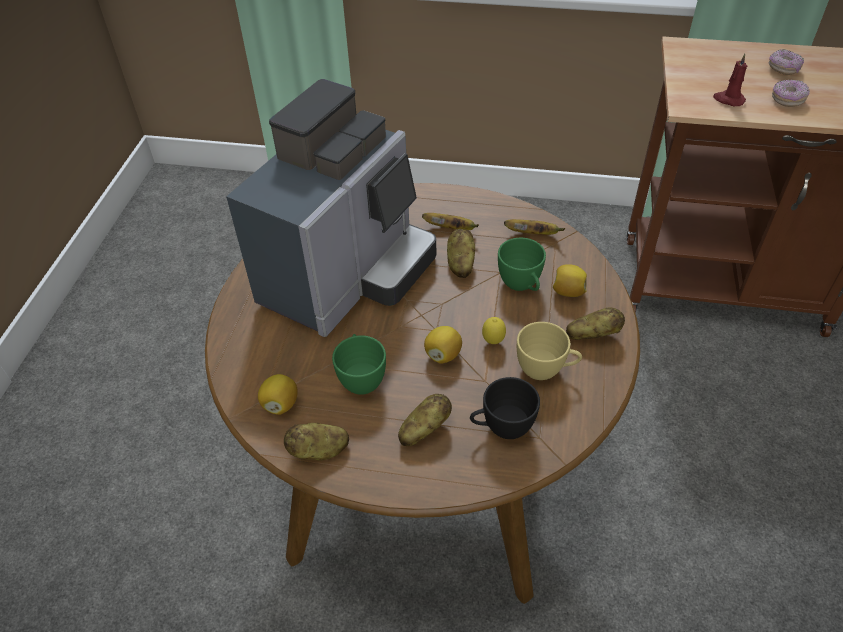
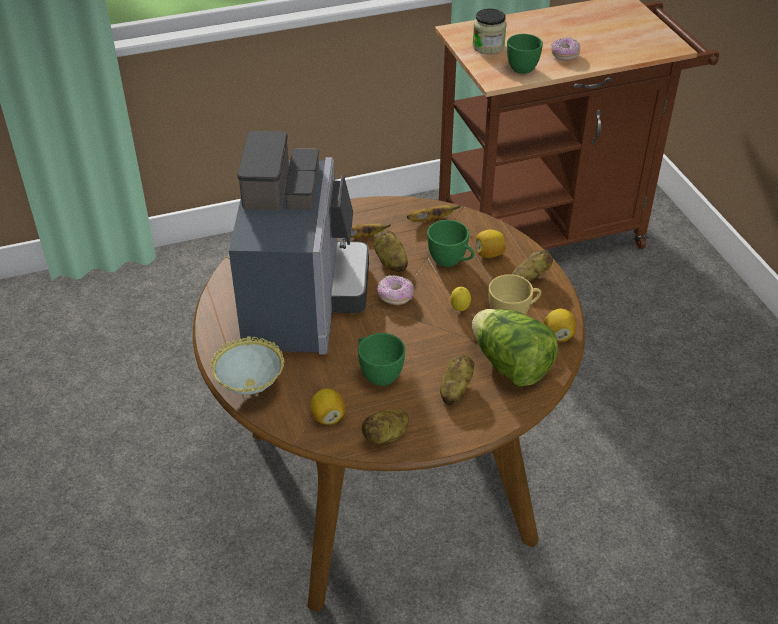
camera: 30 degrees left, 5 degrees down
(236, 344) = (251, 389): none -> bowl
(443, 354) = (428, 333): lemon -> lemon (558, 335)
(501, 427) = (510, 366): black cup -> lettuce
(705, 70) = (488, 46): none -> jar
(728, 99) = (522, 66): red candle -> green cup
(783, 69) = (546, 31): donut -> donut (395, 296)

